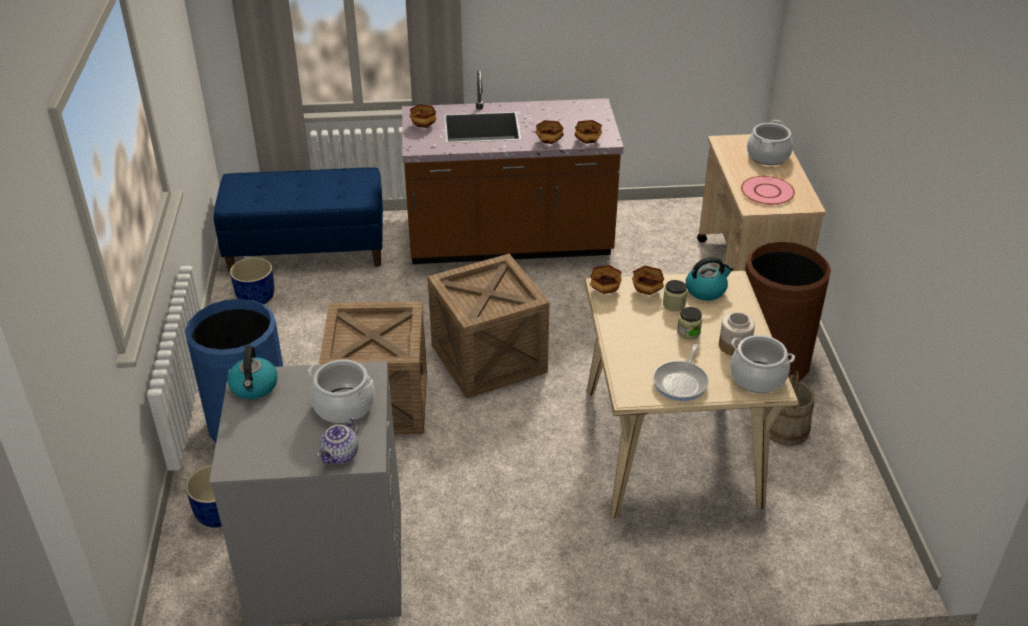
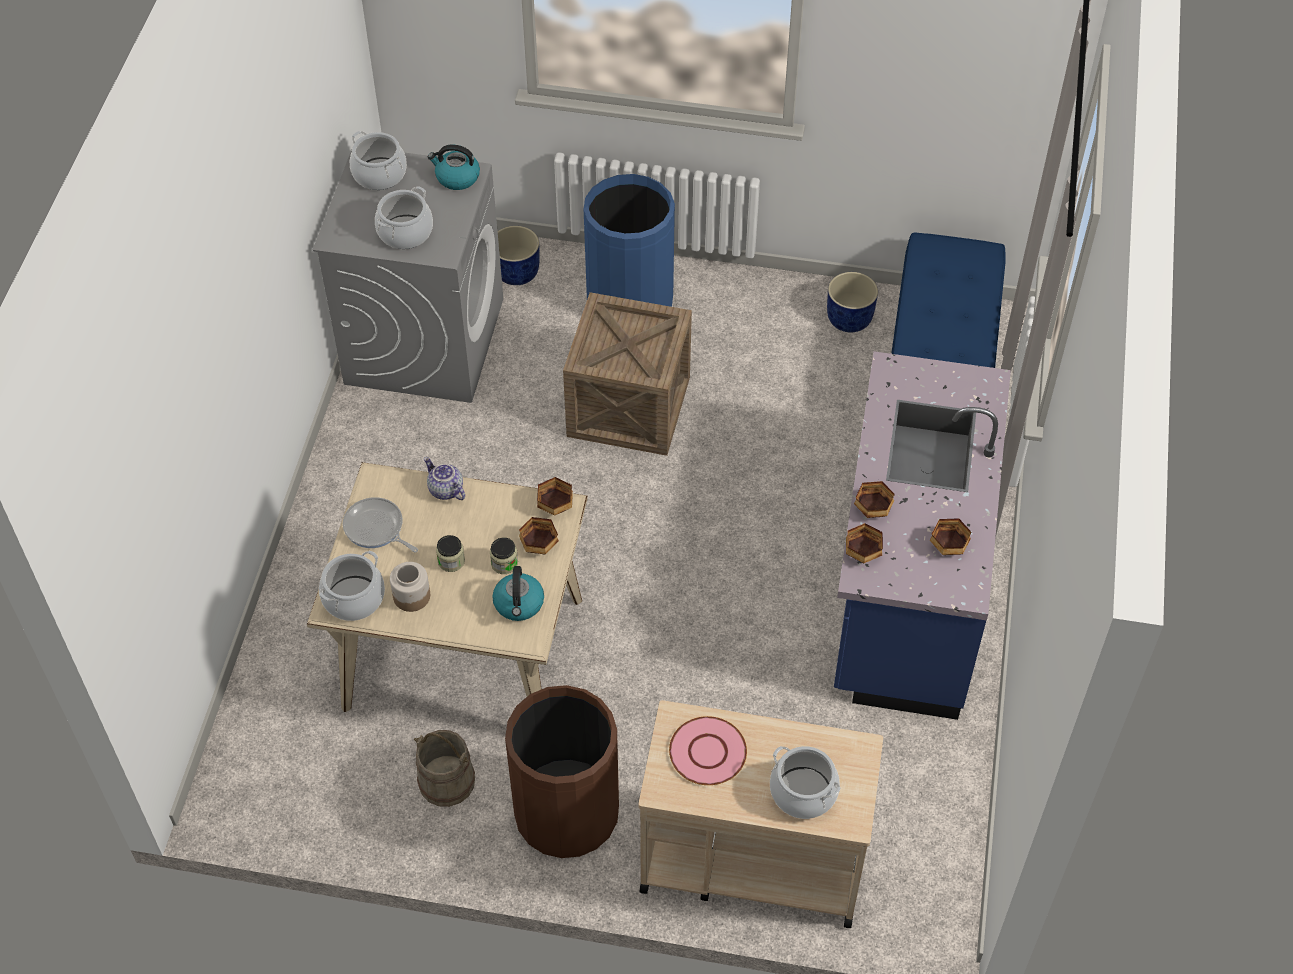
camera: 105 degrees right, 15 degrees up
(256, 447) = (379, 174): none -> cooking pot
(341, 455) = (344, 224): teapot -> teapot (445, 490)
(422, 125) = (950, 383): bowl -> bowl (949, 546)
(488, 358) = (670, 517): crate -> none
(509, 244) = (905, 589): brown counter -> blue counter

